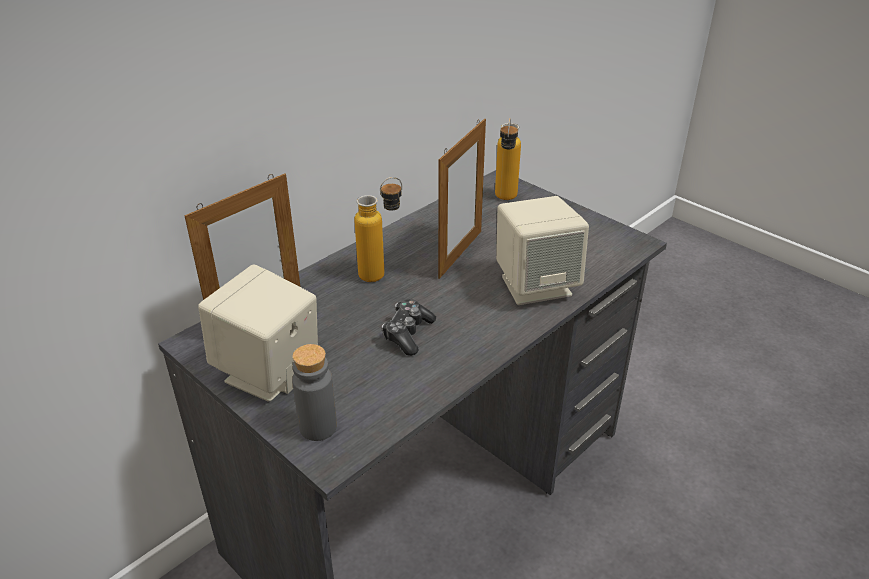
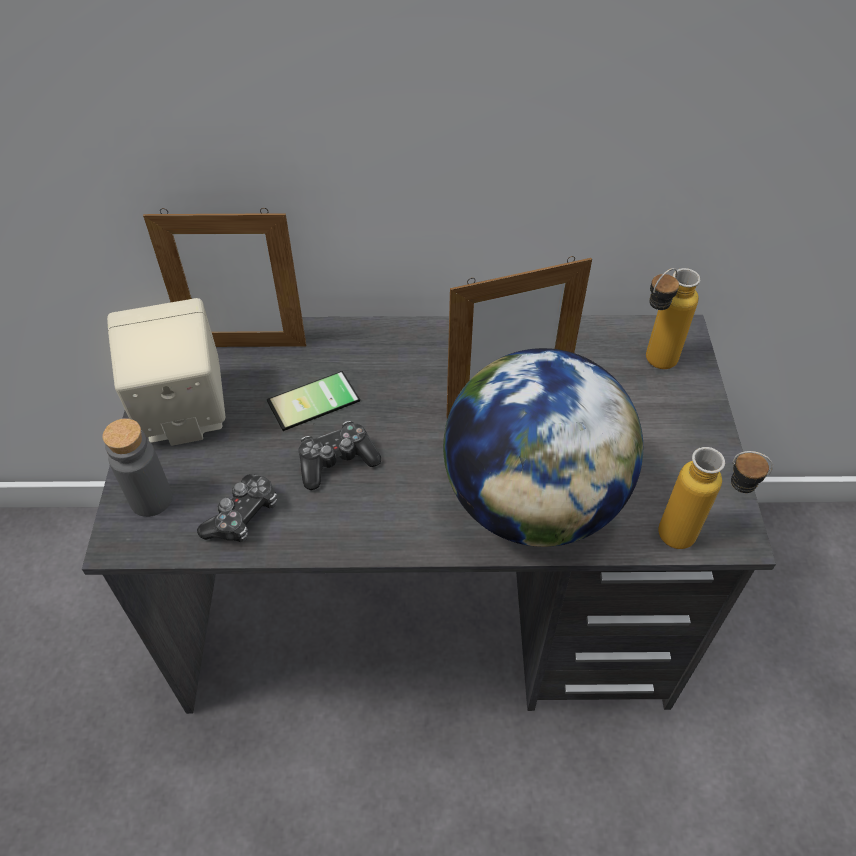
camera: 45 degrees right, 15 degrees up
(352, 317) = (315, 404): none -> phone
(382, 273) = (403, 372): bottle -> bottle (692, 539)
(392, 394) = (243, 516): none -> game controller
(536, 285) = (532, 501): beige speaker -> globe

